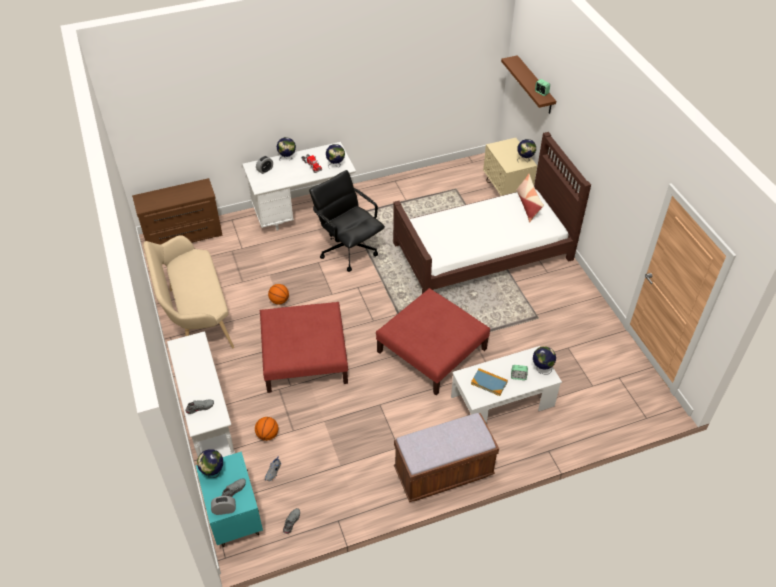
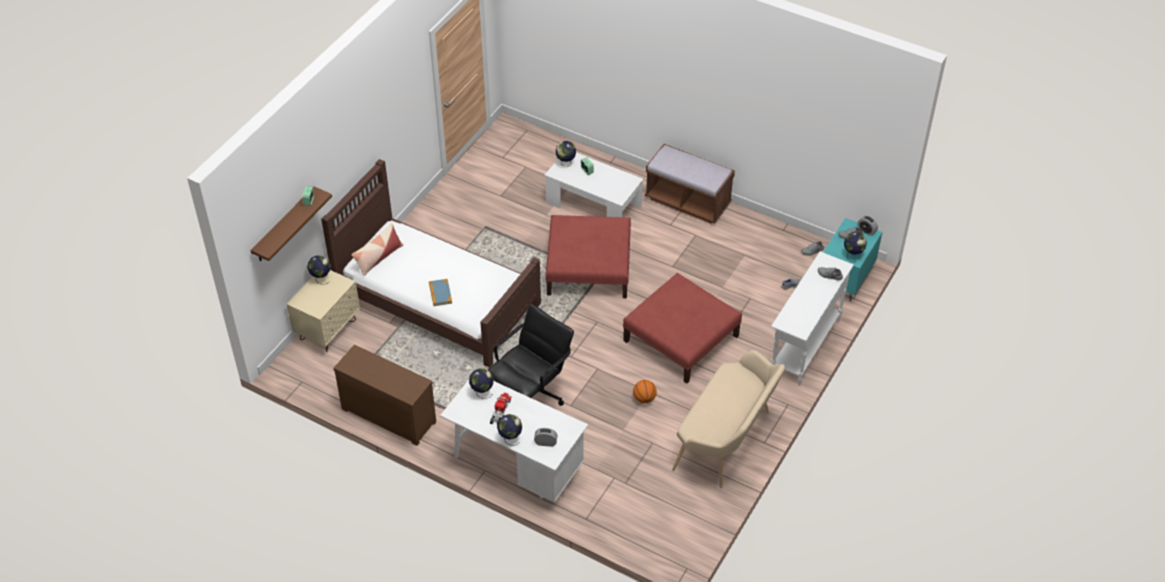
camera: 130 degrees left, 0 degrees up
(183, 236) = (649, 539): brown dresser -> brown dresser (390, 413)
(267, 435) = (770, 309): basketball -> none
(348, 249) = (531, 394): black office chair -> black office chair turned 150 degrees counterclockwise
(489, 383) = (610, 182): book -> book (440, 293)

